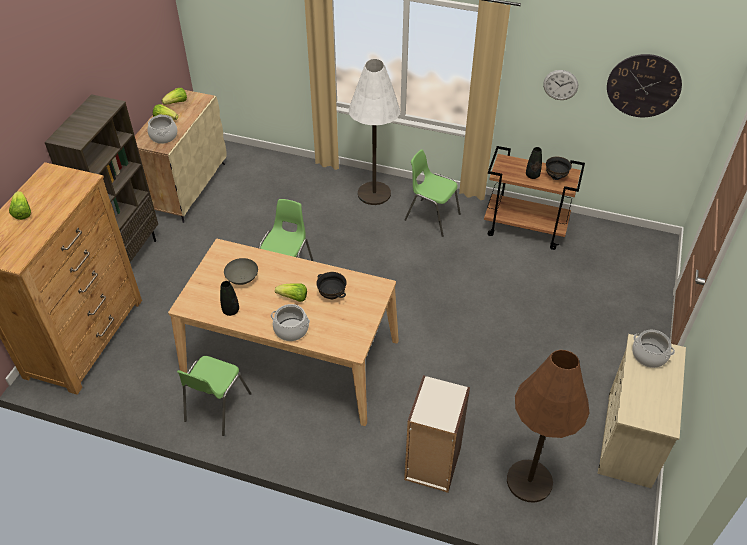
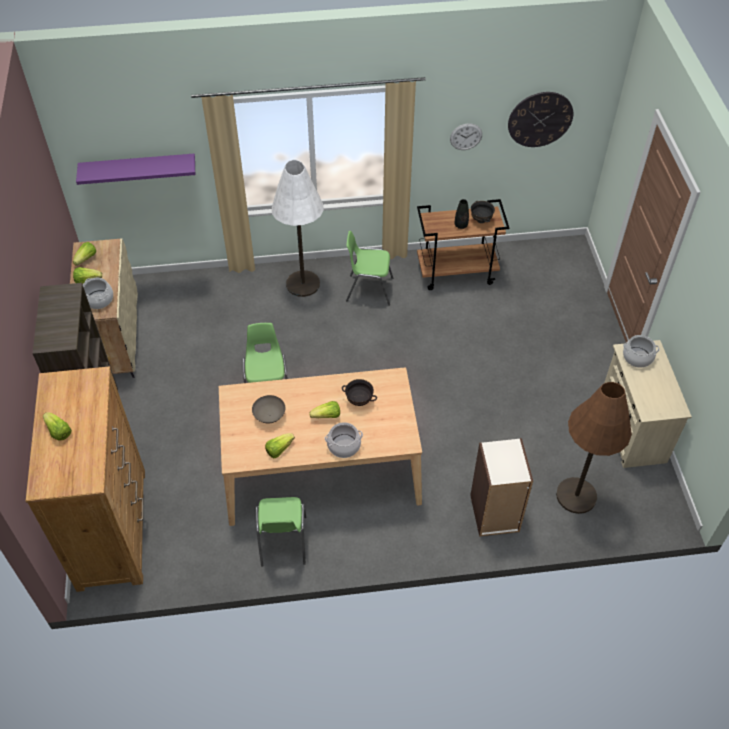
camera: 25 degrees left, 5 degrees up
(231, 311) = (279, 449): black vase -> lettuce
(247, 36) = (138, 168): none -> purple shelf

